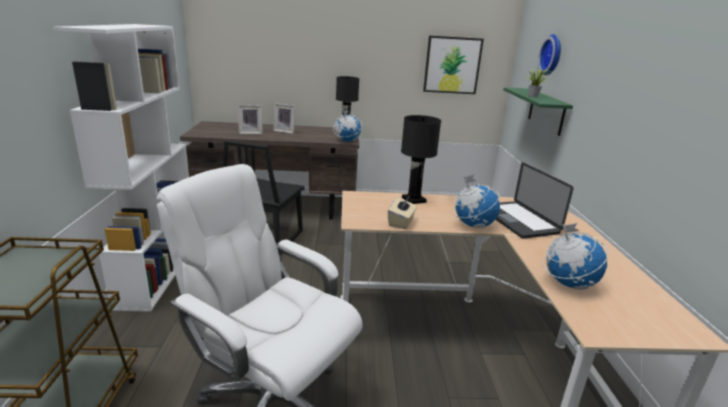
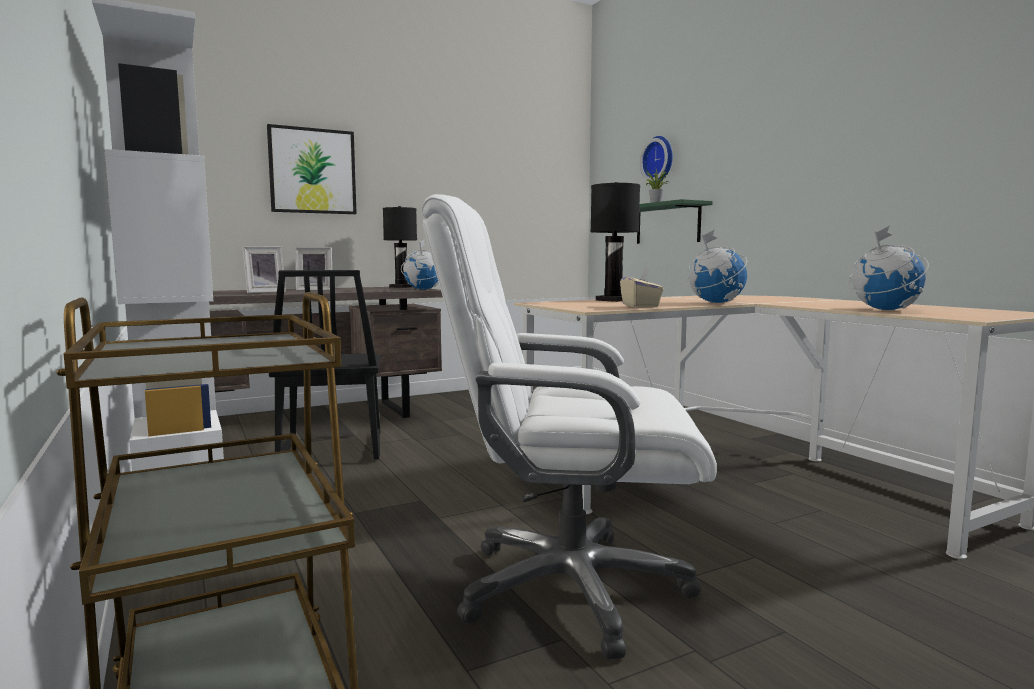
camera: 25 degrees left, 15 degrees down
(452, 65) = (522, 195): picture -> picture (312, 171)
(517, 220) = (746, 299): laptop -> none

